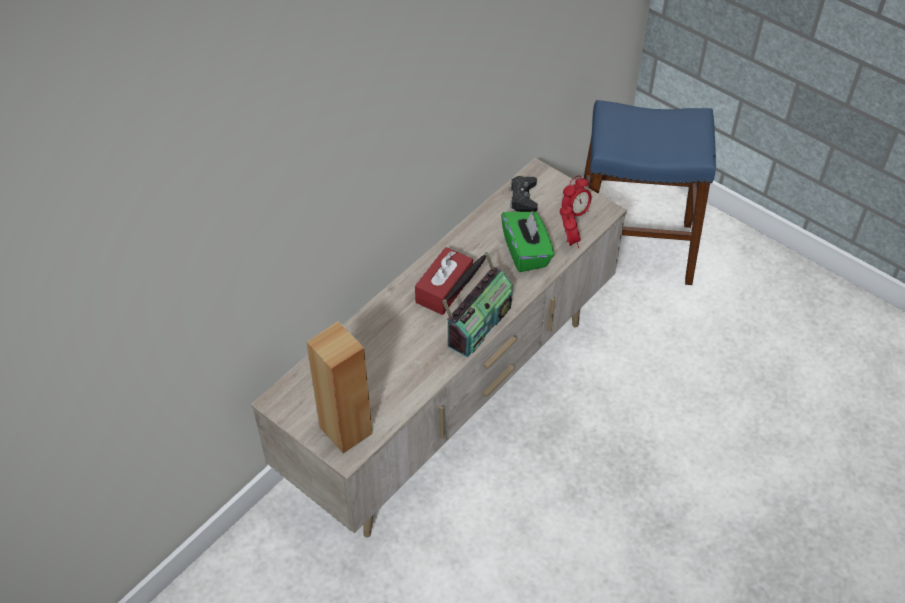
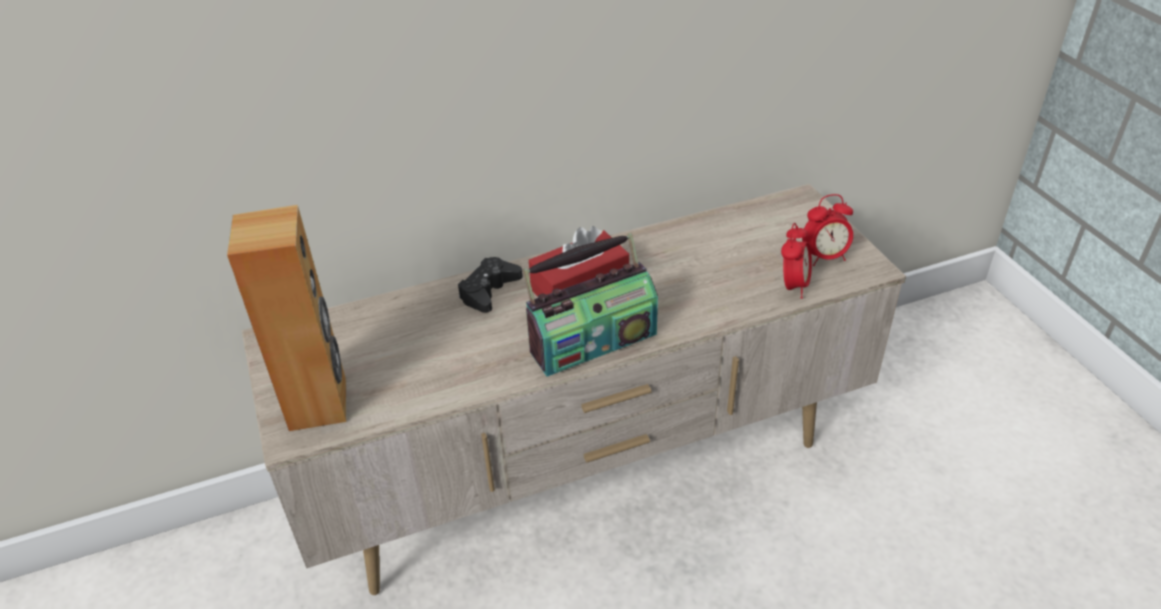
camera: 30 degrees right, 10 degrees down
(523, 198) = (761, 220): black game controller -> black game controller (489, 291)
(526, 252) = (722, 281): green tissue box -> none
(632, 248) = (941, 381): blue stool -> none

